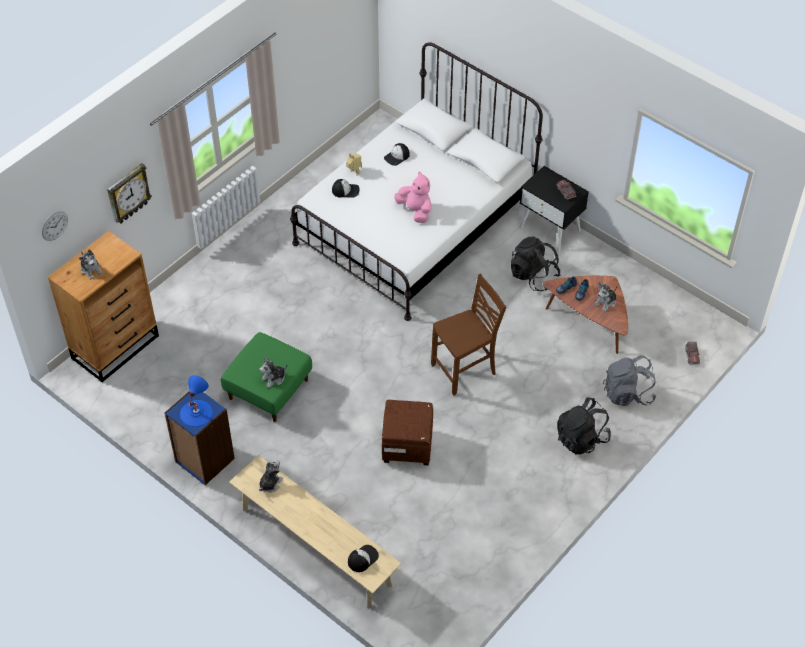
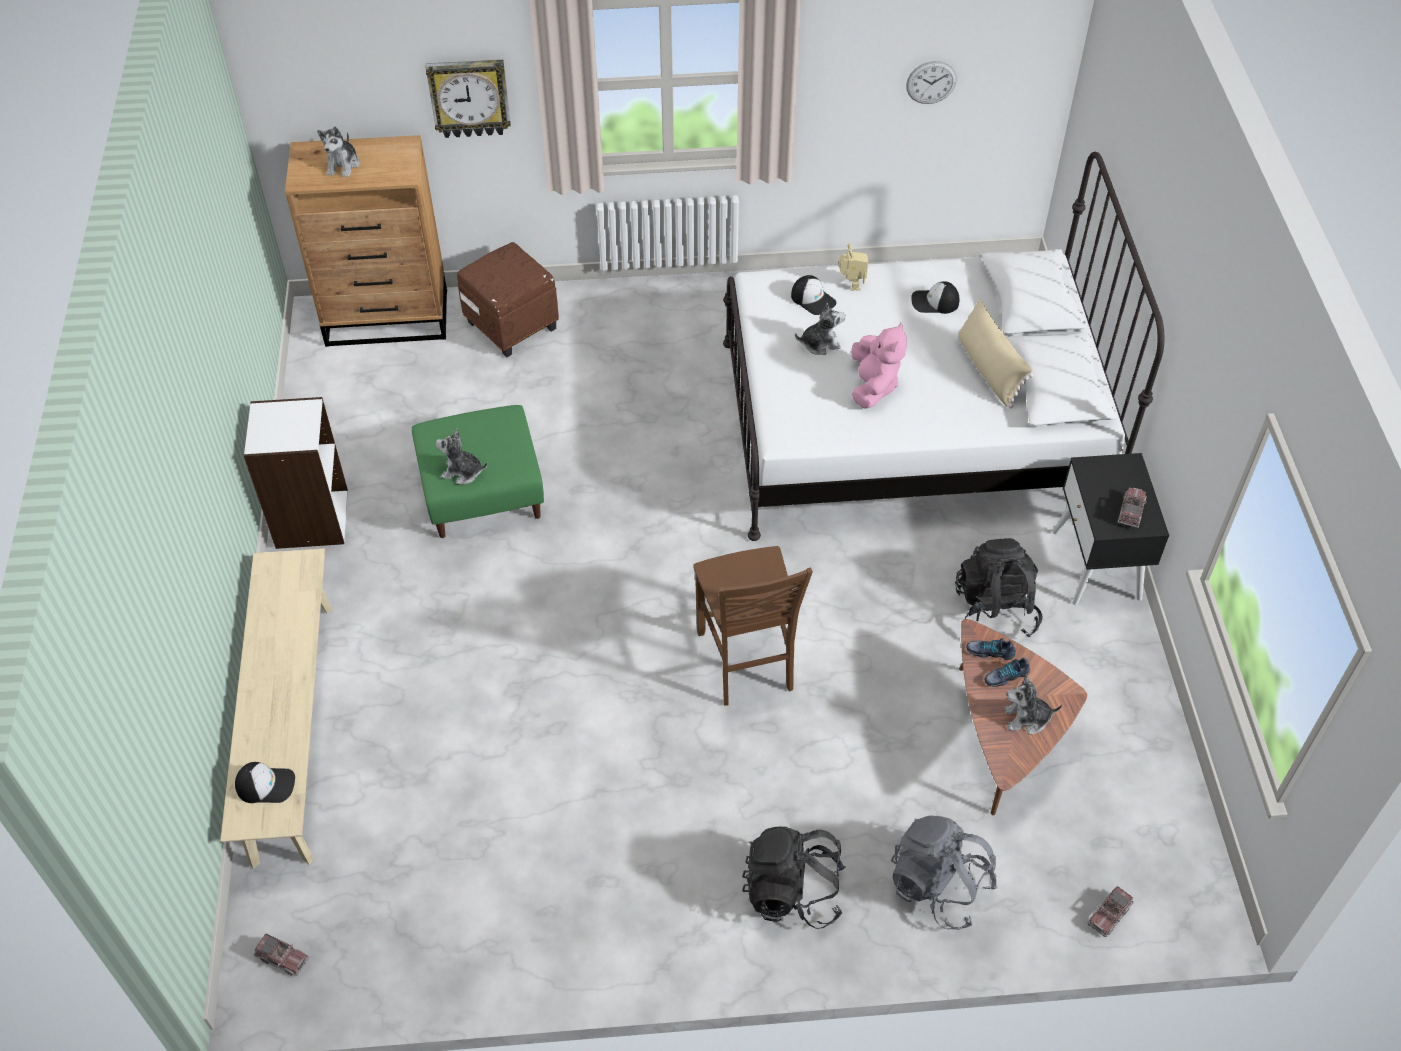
camera: 45 degrees right, 0 degrees up
(54, 226) = (314, 67): wall clock -> wall clock (931, 82)
(196, 413) = (280, 429): blue table lamp -> none
(204, 460) = (311, 519): blue bookcase -> white bookcase
(270, 483) = (291, 594): plush toy -> plush toy (820, 343)
(406, 447) = (550, 699): brown ottoman -> brown ottoman (510, 325)
(427, 626) = (282, 958): none -> toy truck
(452, 171) = (988, 369): none -> beige pillow
(465, 370) = (746, 662): brown chair -> brown chair turned 60 degrees clockwise

